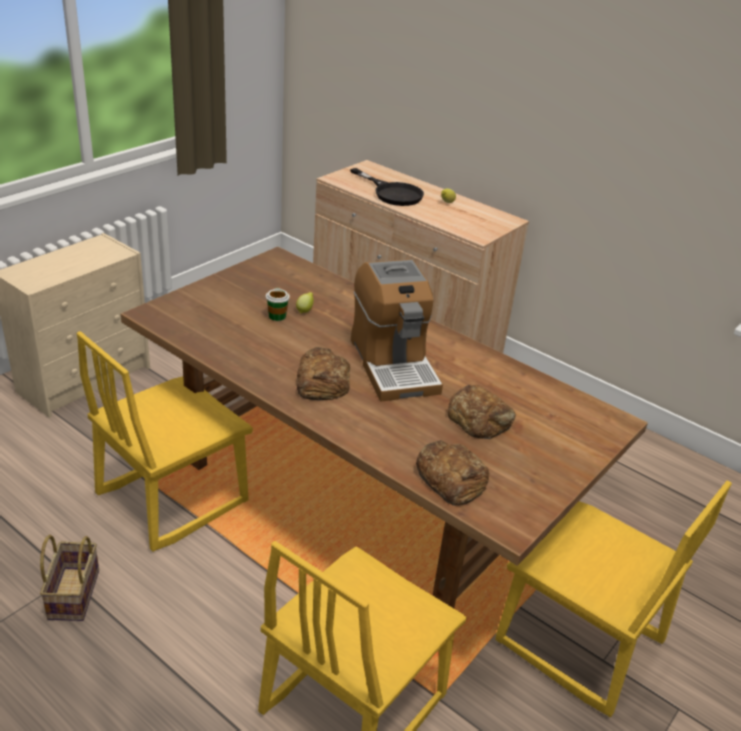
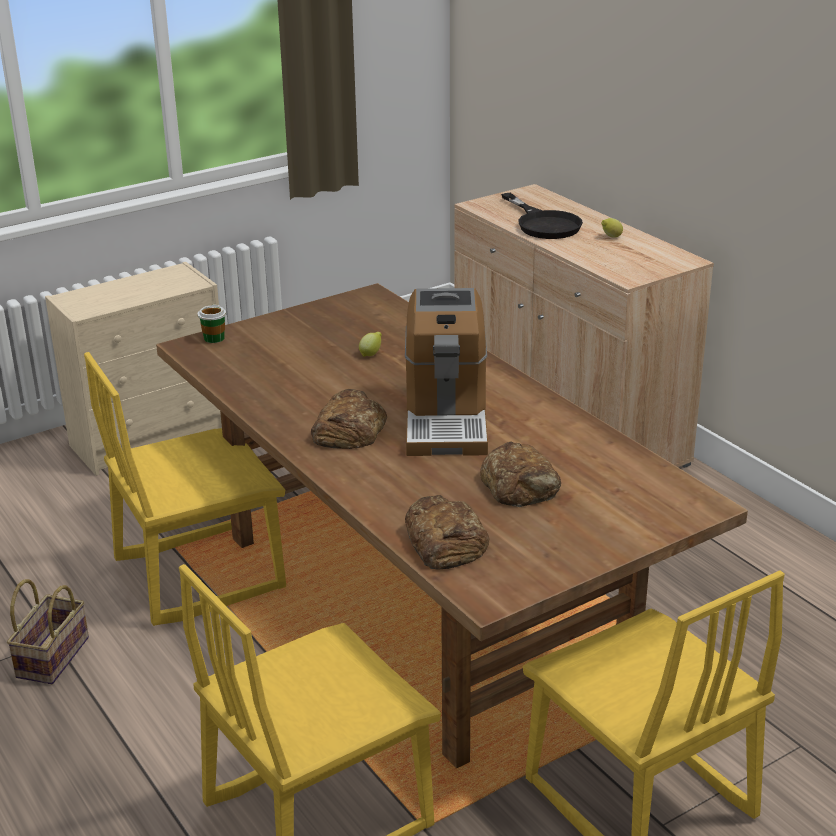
camera: 20 degrees right, 5 degrees down
(277, 316) = (333, 358): cup -> cup (214, 338)

